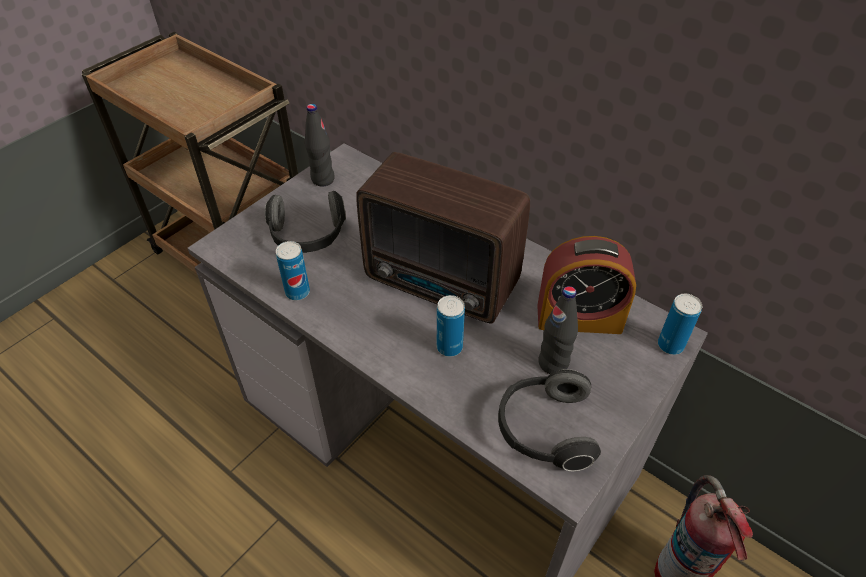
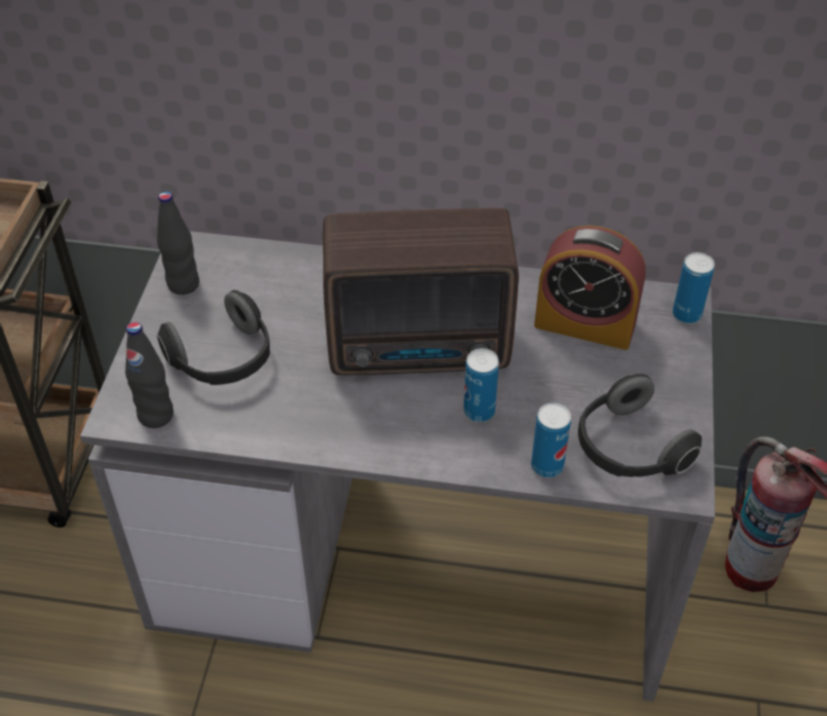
camera: 30 degrees left, 0 degrees up
(297, 292) = (265, 427): can -> can (547, 466)
(553, 363) = (592, 381): black bottle -> black bottle (156, 415)
(579, 318) = (585, 324): alarm clock -> alarm clock turned 45 degrees clockwise

